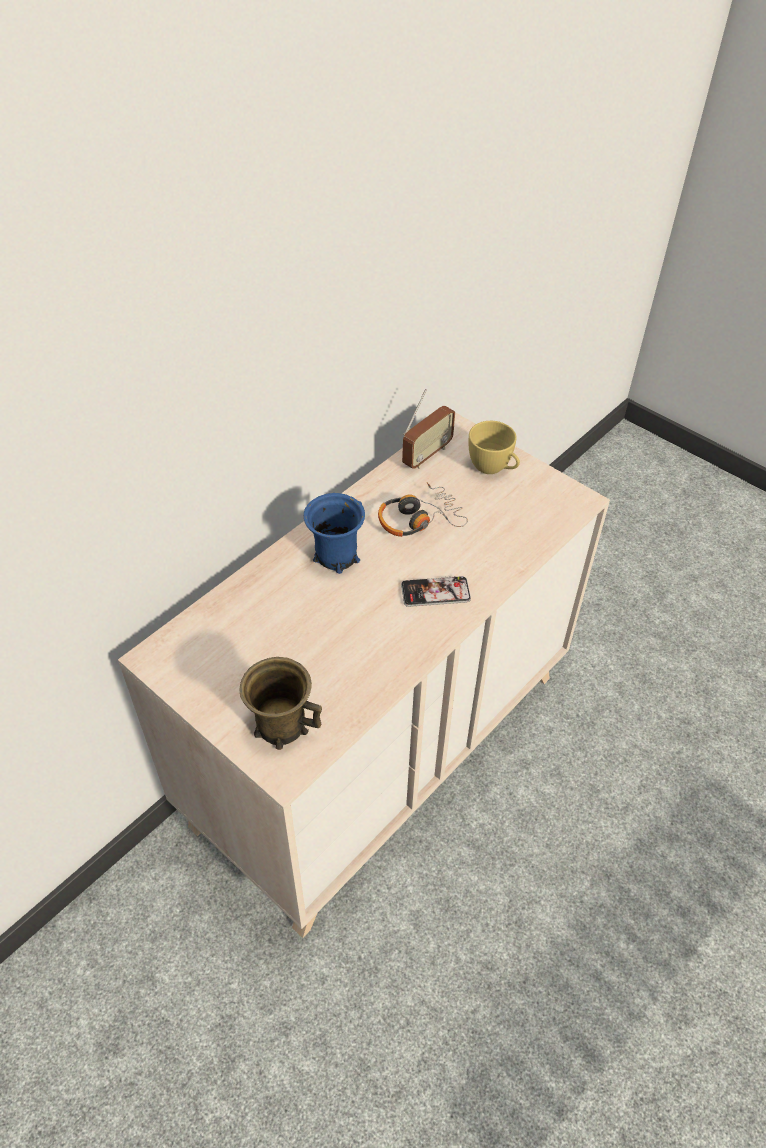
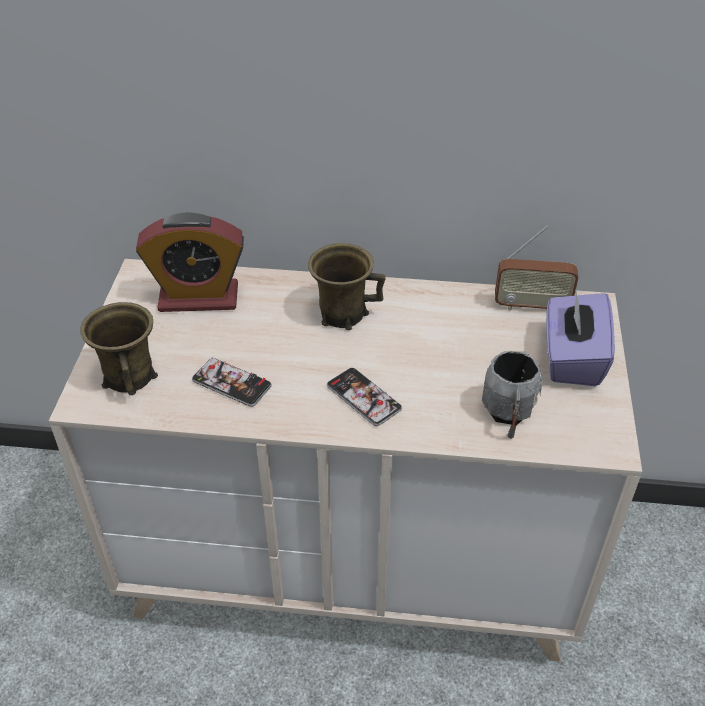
camera: 55 degrees right, 5 degrees down
(228, 633) = (198, 298): none -> alarm clock
(336, 555) = (342, 313): blue mug -> brown mug
(351, 661) = (231, 383): none -> phone
(419, 519) = (443, 341): headphones -> none
(493, 468) = (571, 358): yellow cup -> purple tissue box
(516, 529) = (508, 415): none -> grey mug

